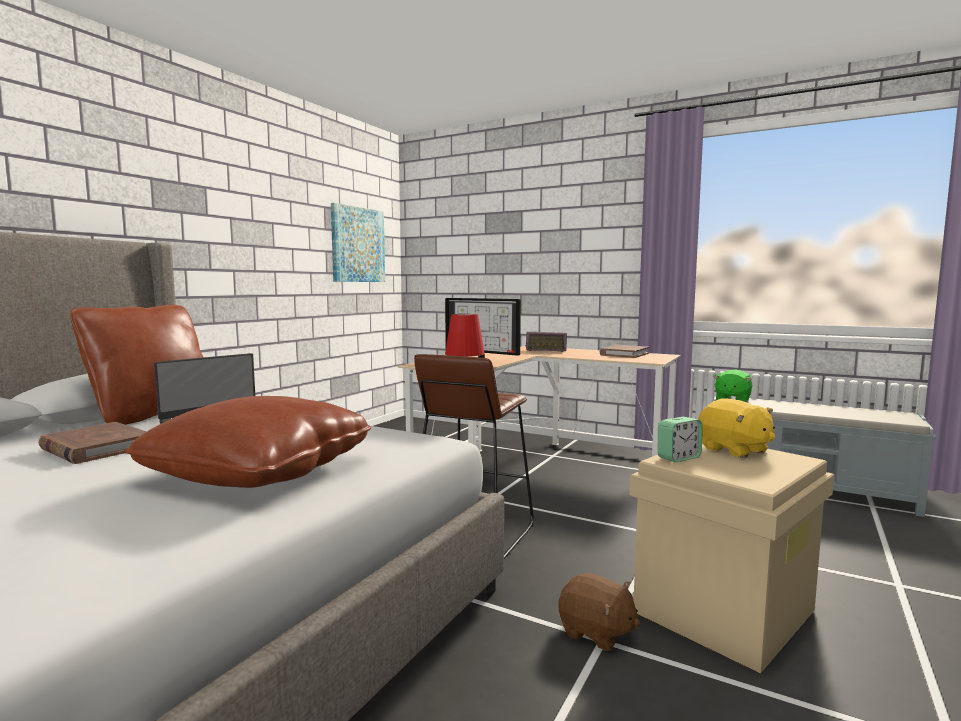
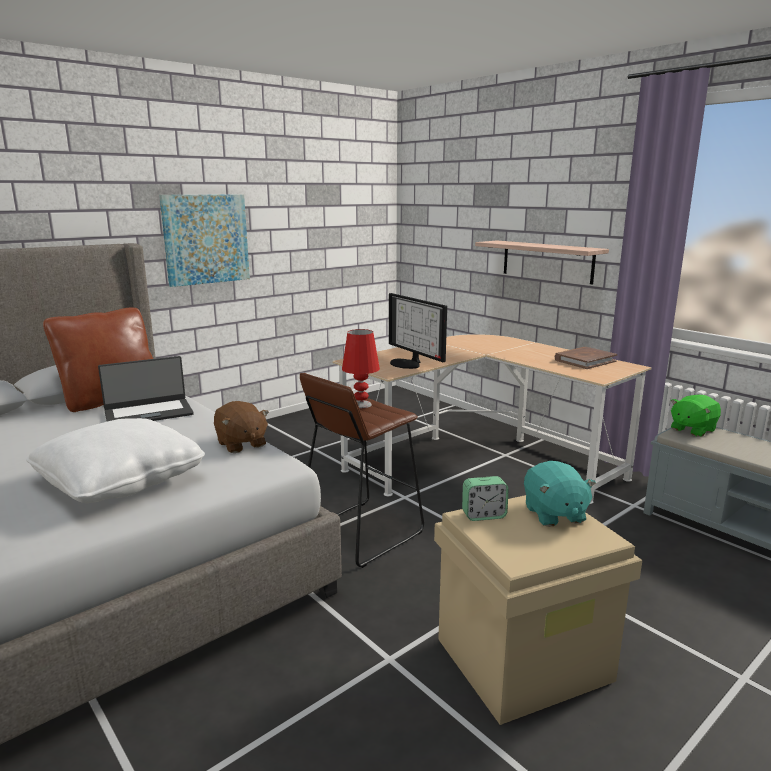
camera: 20 degrees right, 10 degrees up
(96, 448) = (44, 436): brown book -> none
(260, 473) = (120, 481): brown pillow -> white pillow
(357, 245) = (343, 218): picture -> picture (206, 239)
(546, 350) = (507, 346): radio -> none
(565, 276) = (547, 261): none -> shelf
(596, 632) = (390, 650): brown plush toy -> brown plush toy (241, 444)
(734, 450) = (554, 514): yellow plush toy -> turquoise plush toy

